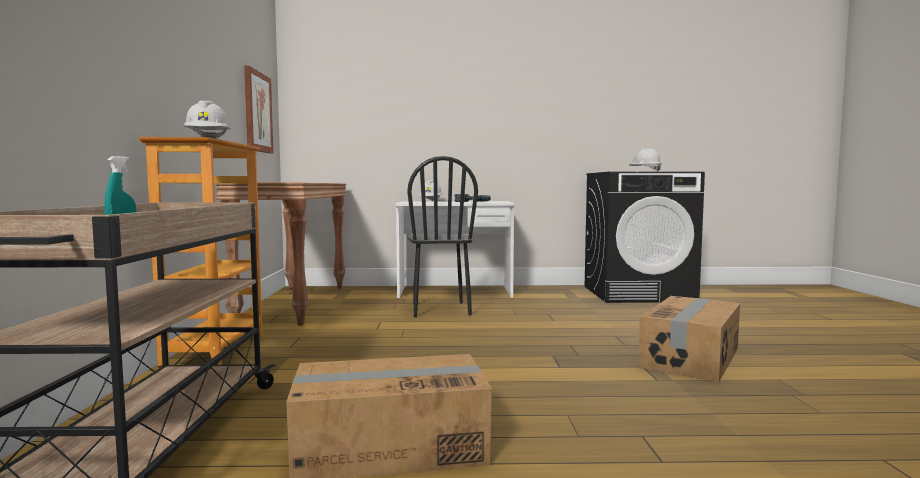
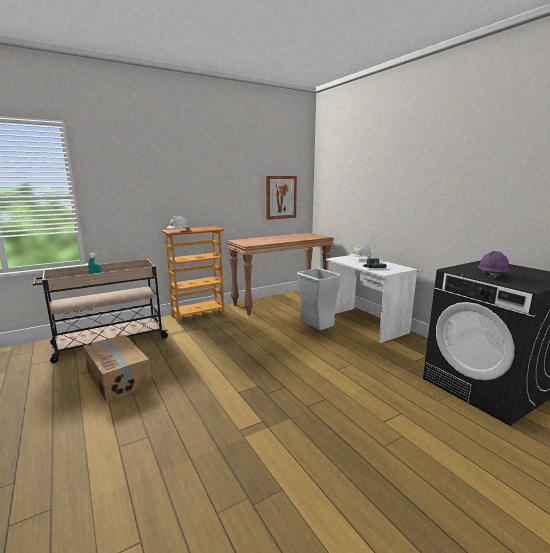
camera: 60 degrees right, 10 degrees up
(440, 309) = (316, 332): black chair -> grey trash can
(645, 171) = (492, 275): white hard hat -> purple hard hat
(692, 357) = (302, 440): cardboard box -> none

